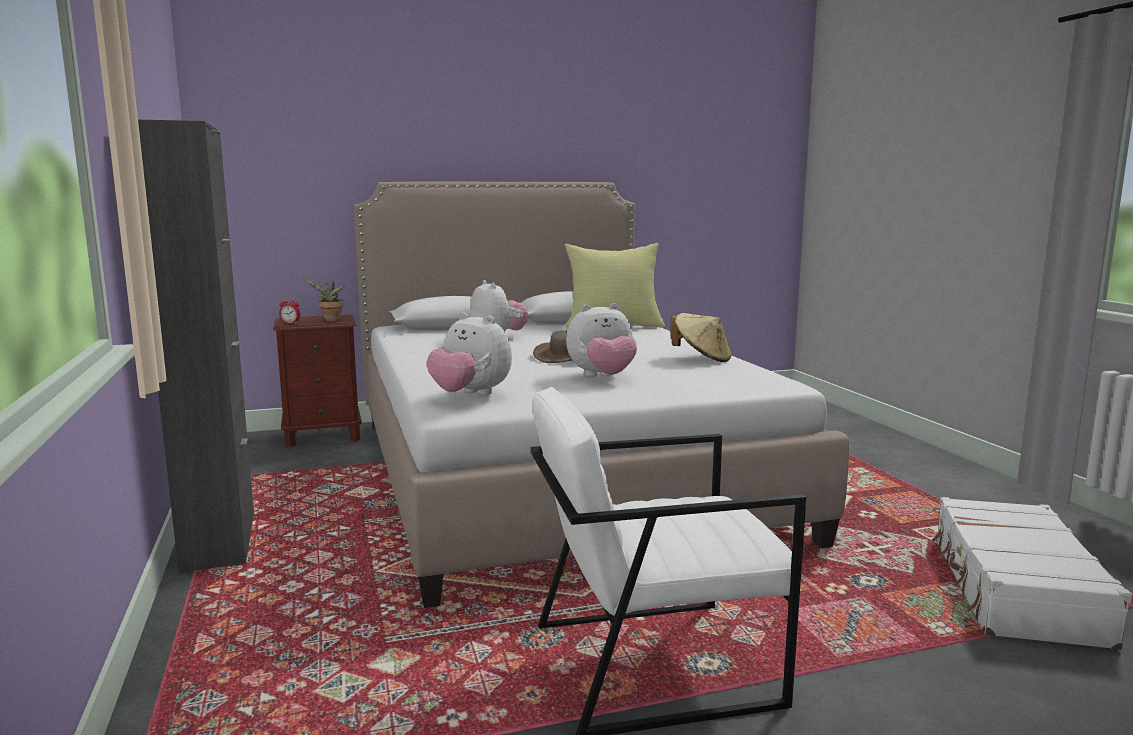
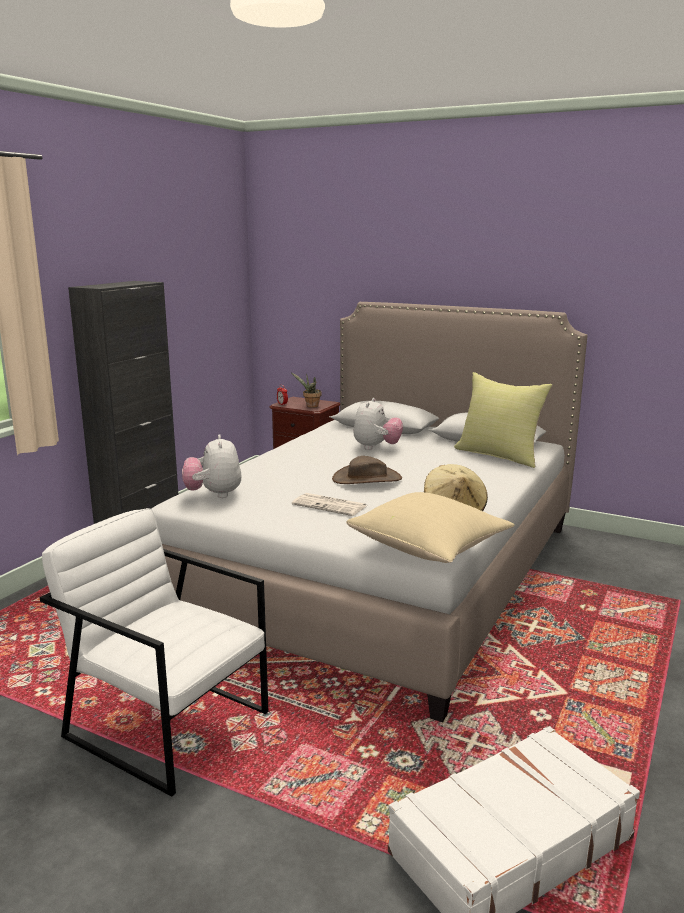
camera: 45 degrees right, 5 degrees up
(602, 377) = (330, 505): plush toy -> newspaper
(766, 380) = (430, 549): none -> beige pillow

